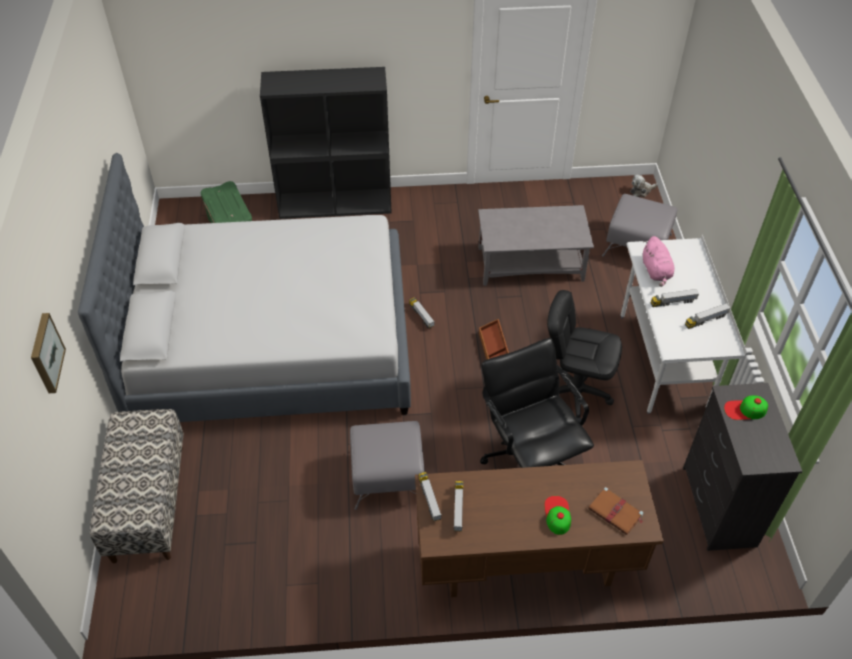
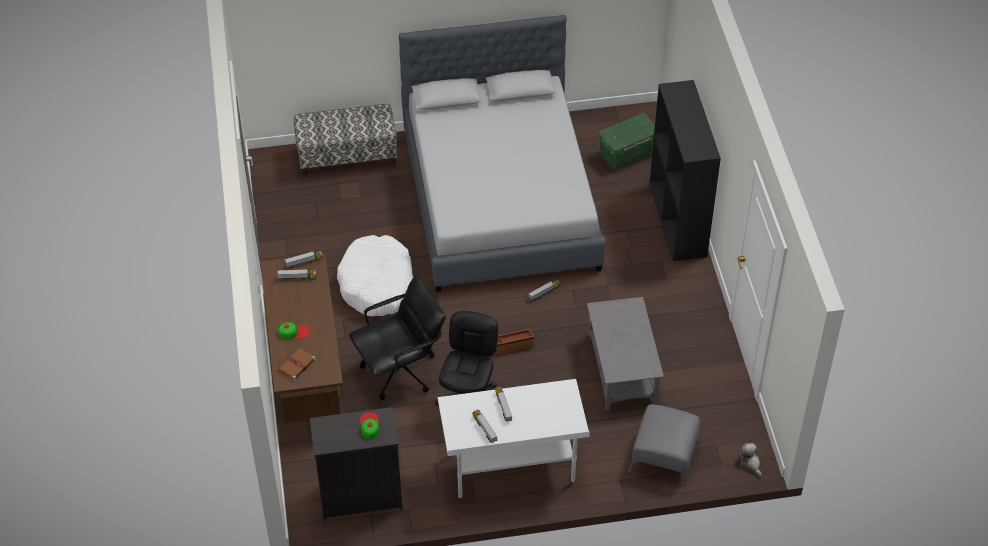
camera: 85 degrees right, 0 degrees up
(45, 353) = (345, 19): picture -> none
(387, 475) = (377, 284): grey ottoman -> white dog bed
(656, 271) = (539, 397): pink plush toy -> none

